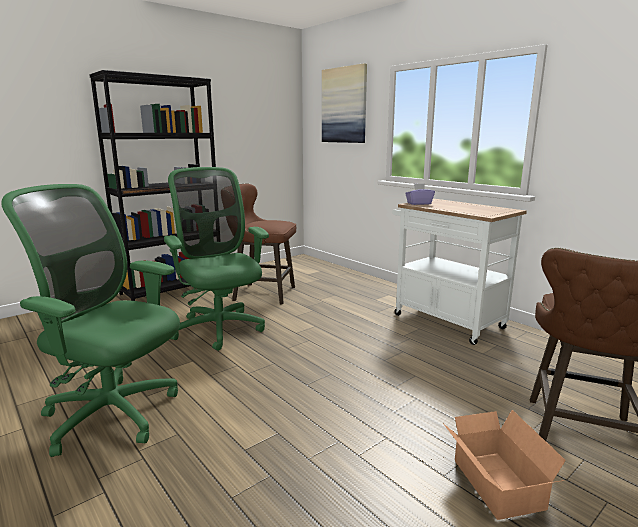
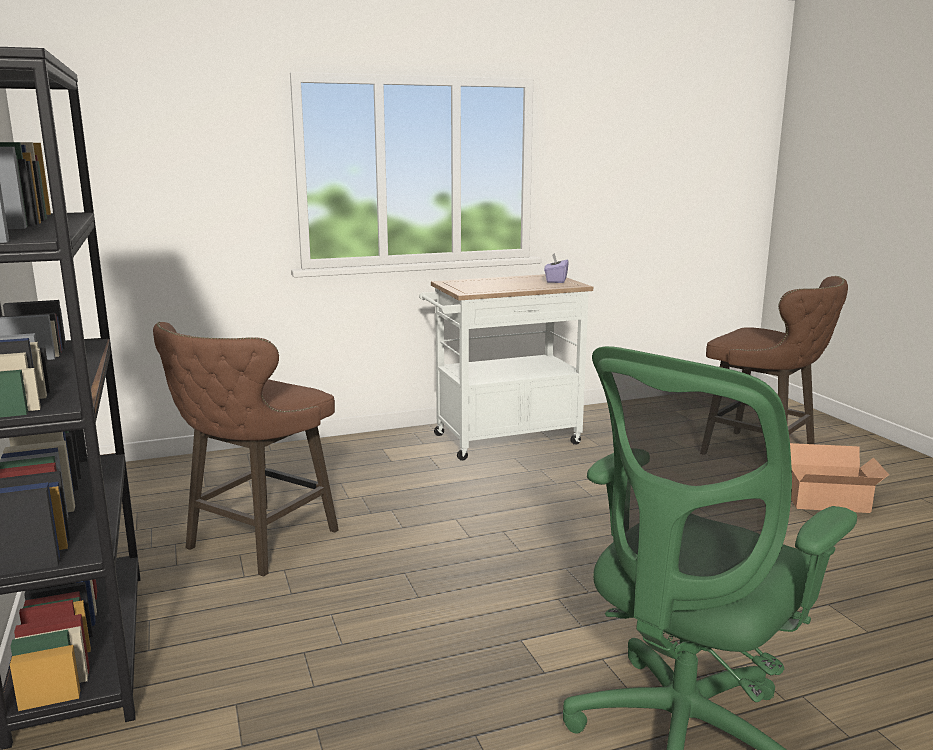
camera: 70 degrees left, 0 degrees up
(221, 331) = (412, 601): green office chair -> none
(344, 105) = (172, 134): picture -> none
(419, 203) = (469, 290): purple tissue box -> purple tissue box (555, 281)

